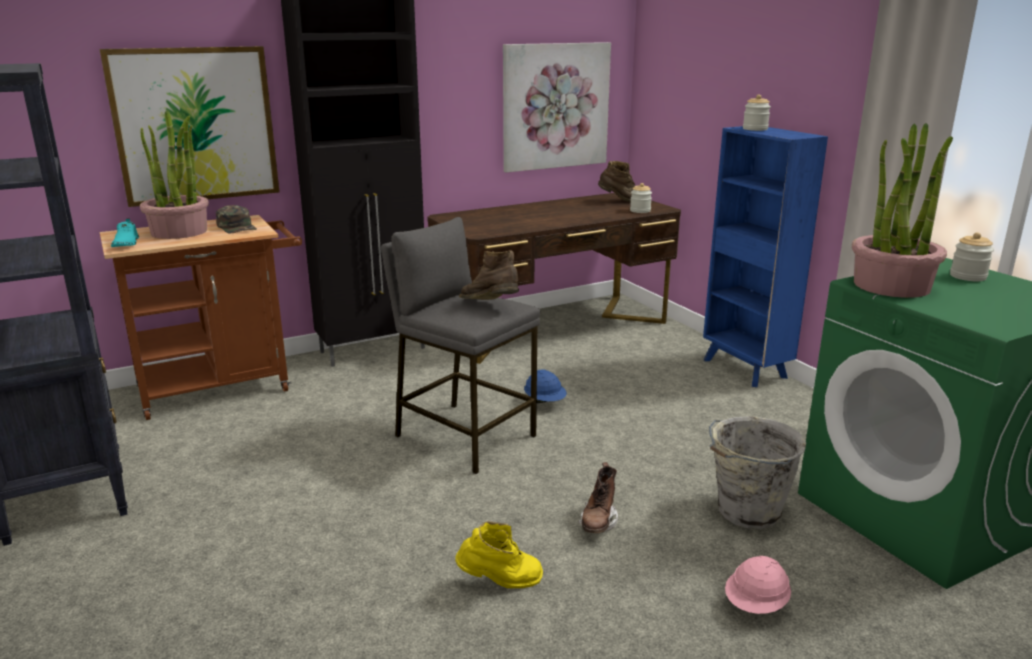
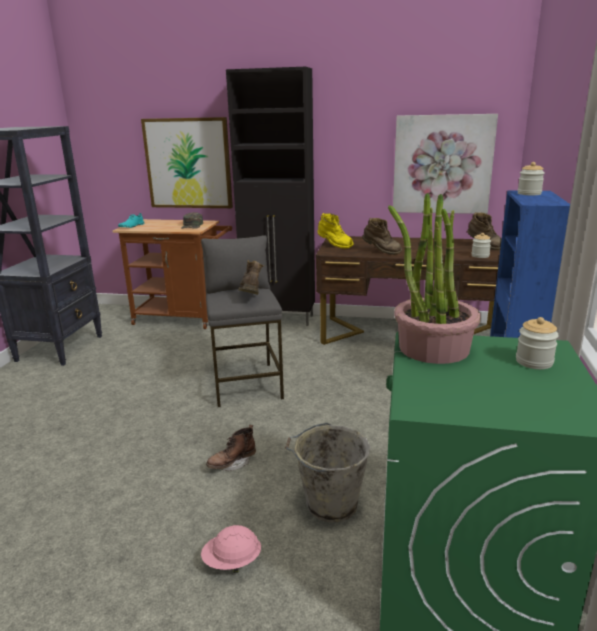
camera: 40 degrees right, 0 degrees up
(179, 232) = (164, 224): potted plant -> none
(500, 583) = (134, 470): yellow boot -> yellow boot (334, 246)
(536, 223) = (381, 252): none -> brown boot
(545, 402) = (322, 381): blue hard hat -> none

